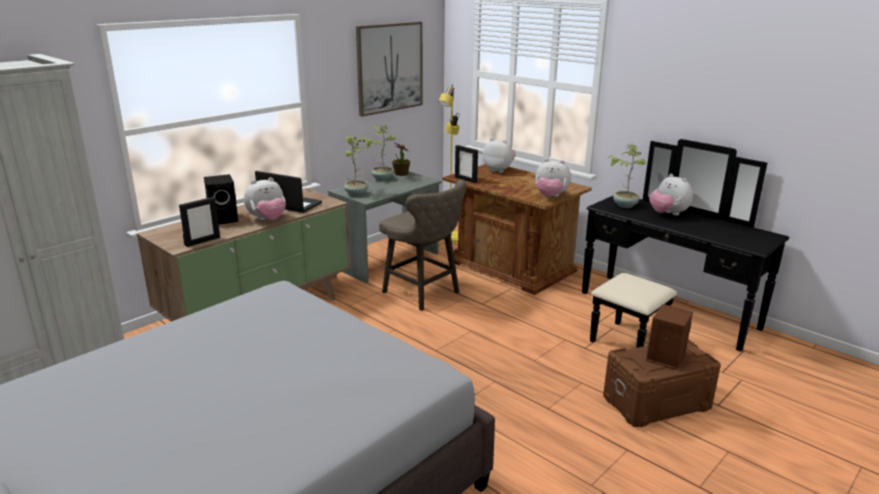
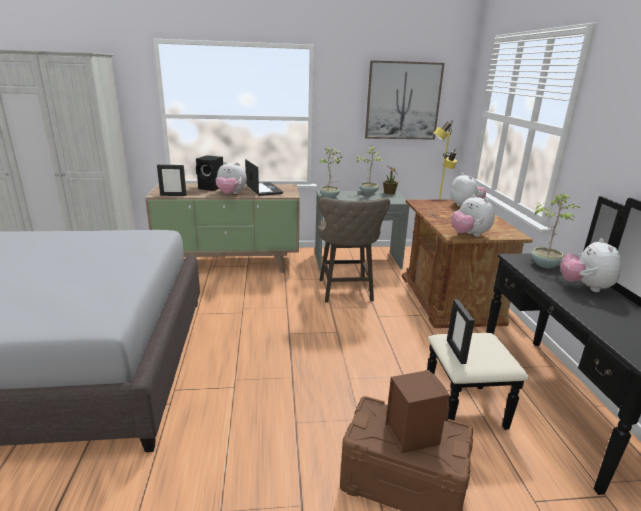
camera: 40 degrees right, 0 degrees up
(466, 179) = (420, 205): picture frame -> picture frame (456, 351)

